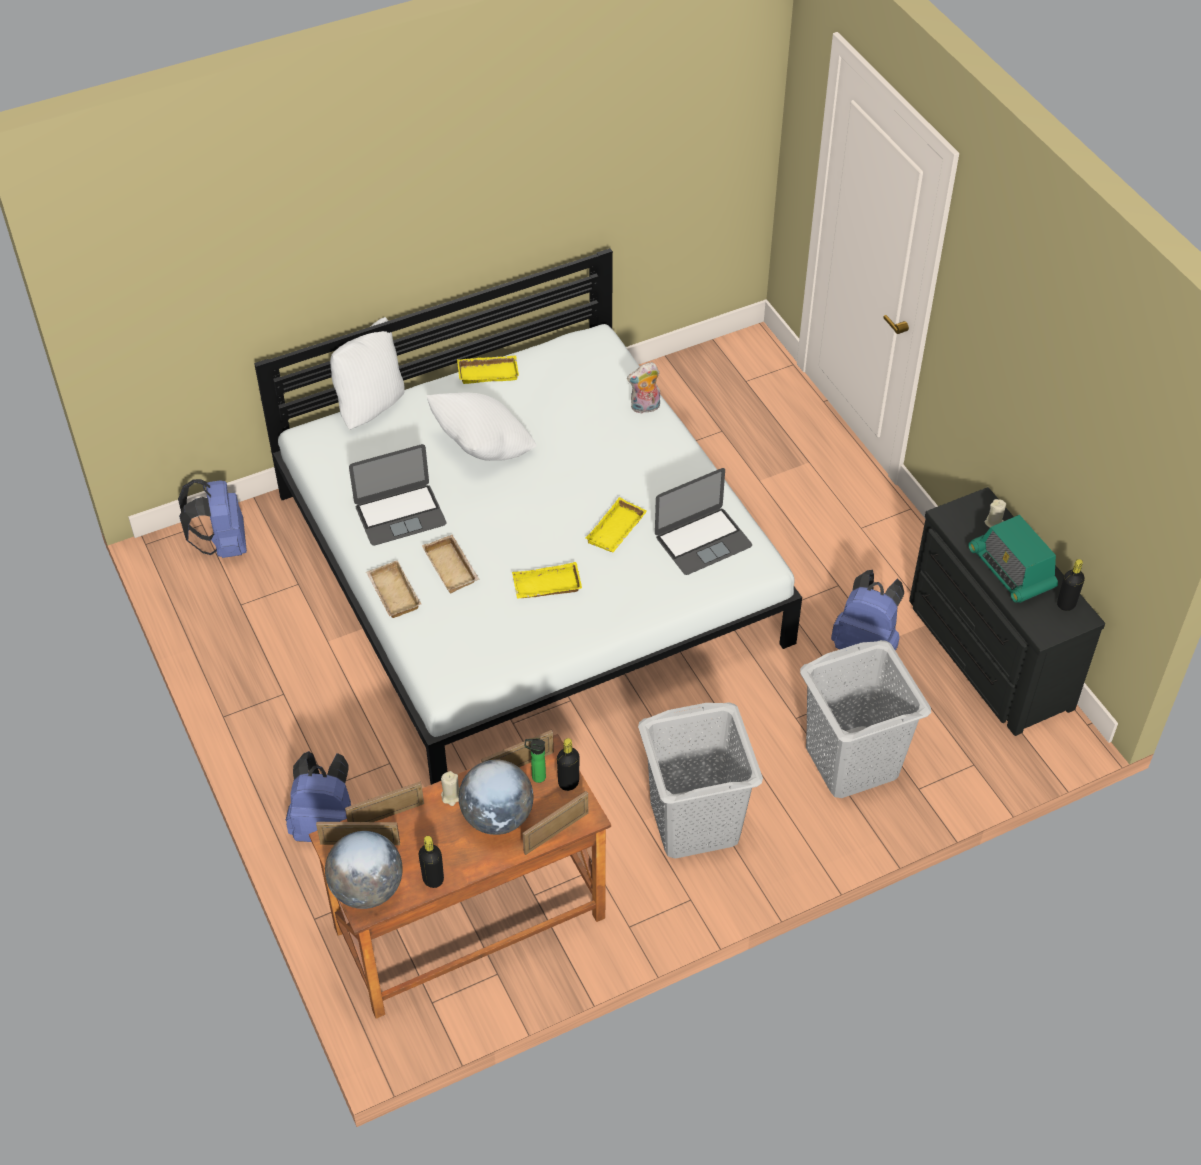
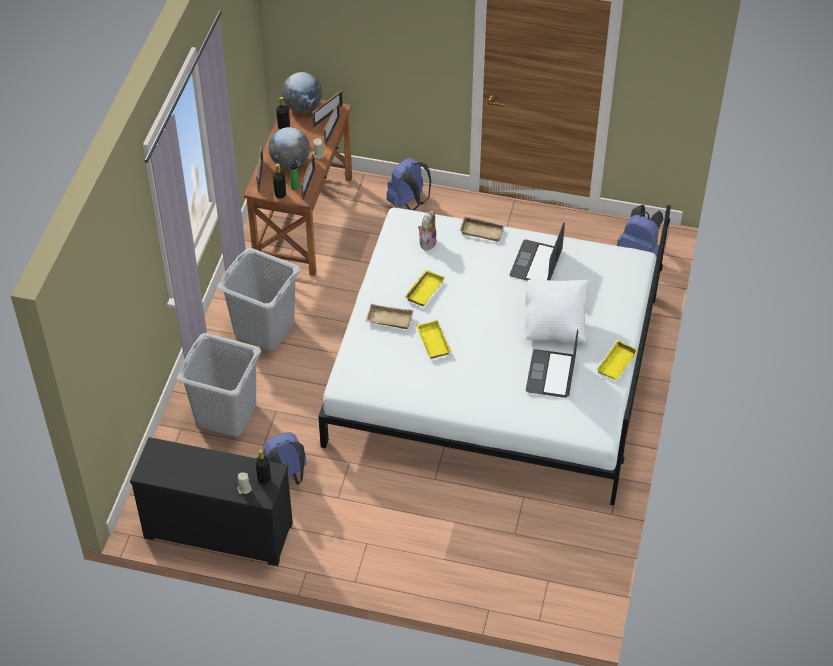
camera: 130 degrees right, 0 degrees up
(370, 406) = (638, 297): white pillow -> none
(453, 568) = (476, 262): beige tray -> beige tray (388, 320)
(645, 408) = (515, 417): plush toy -> plush toy (427, 242)
(703, 541) = (386, 372): laptop -> laptop (551, 374)
(1011, 570) = (206, 468): radio -> none
(1066, 604) = (159, 473): black bottle -> black bottle (264, 479)

